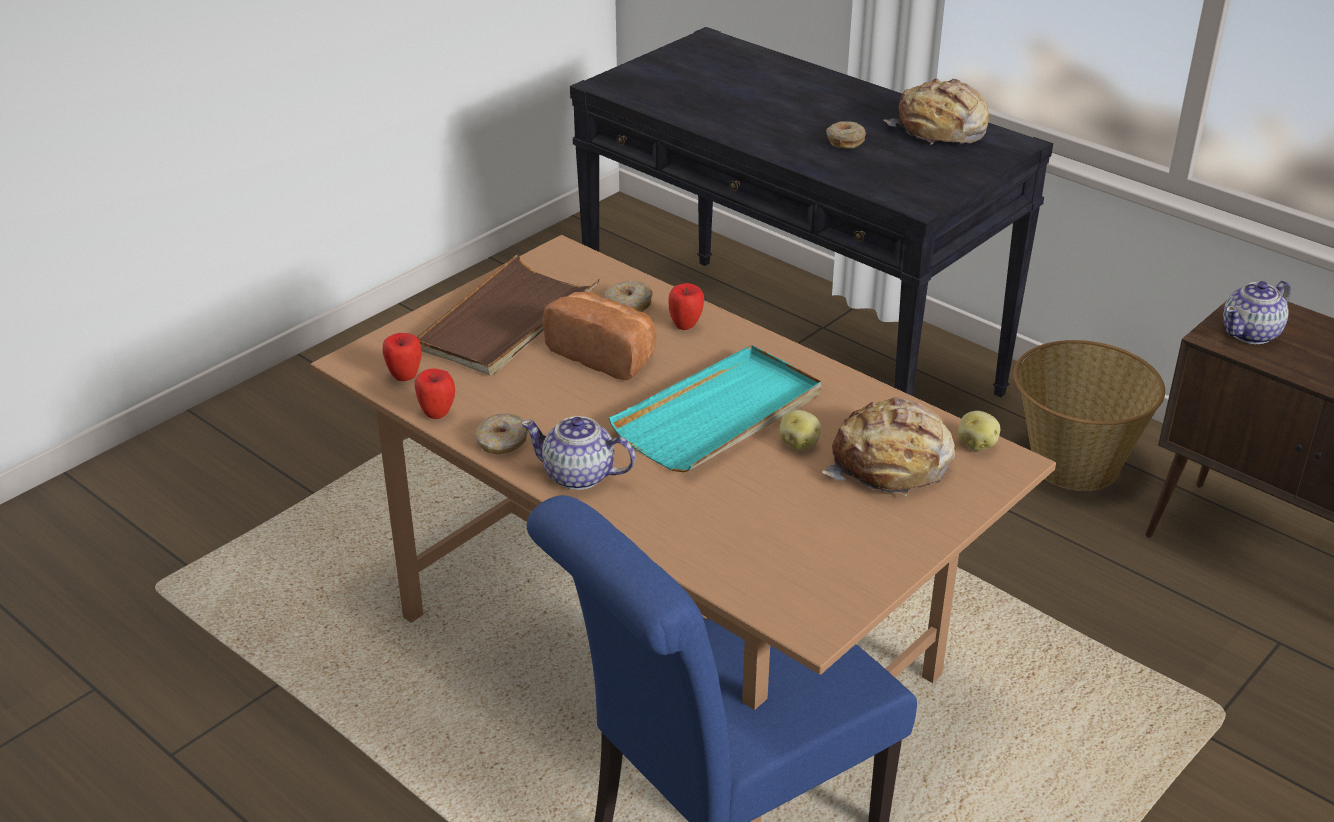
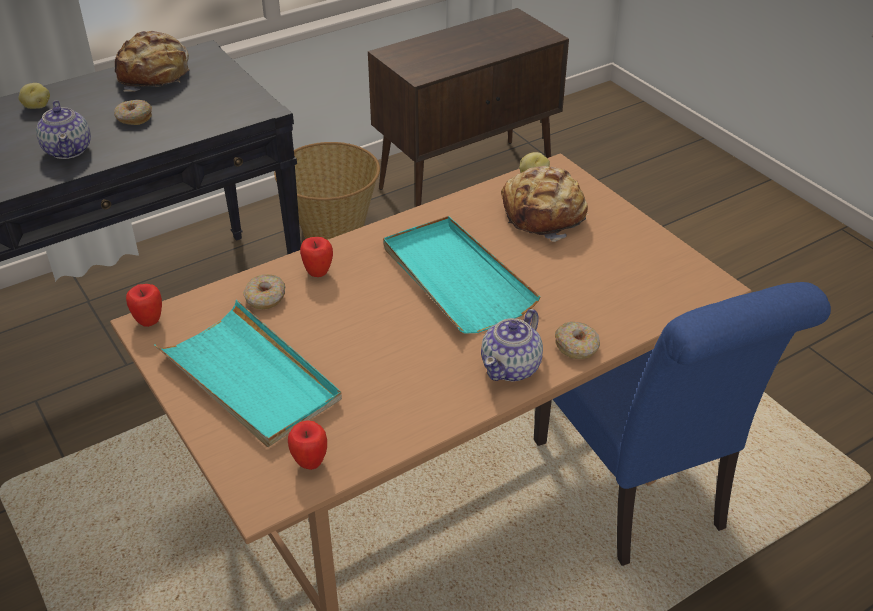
camera: 75 degrees left, 5 degrees up
(437, 413) = (385, 445): apple -> apple (149, 321)
(502, 442) = (447, 407): donut -> donut (577, 346)
(507, 322) = (250, 378): brown tray -> turquoise tray
(605, 354) = (339, 324): bread -> none
(799, 443) = (506, 248): potato -> potato (36, 106)
(1251, 333) = (422, 64): teapot -> teapot (68, 150)

